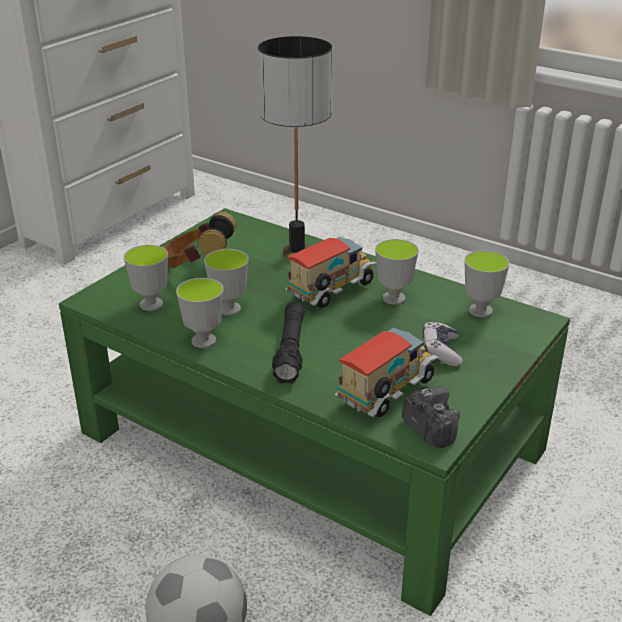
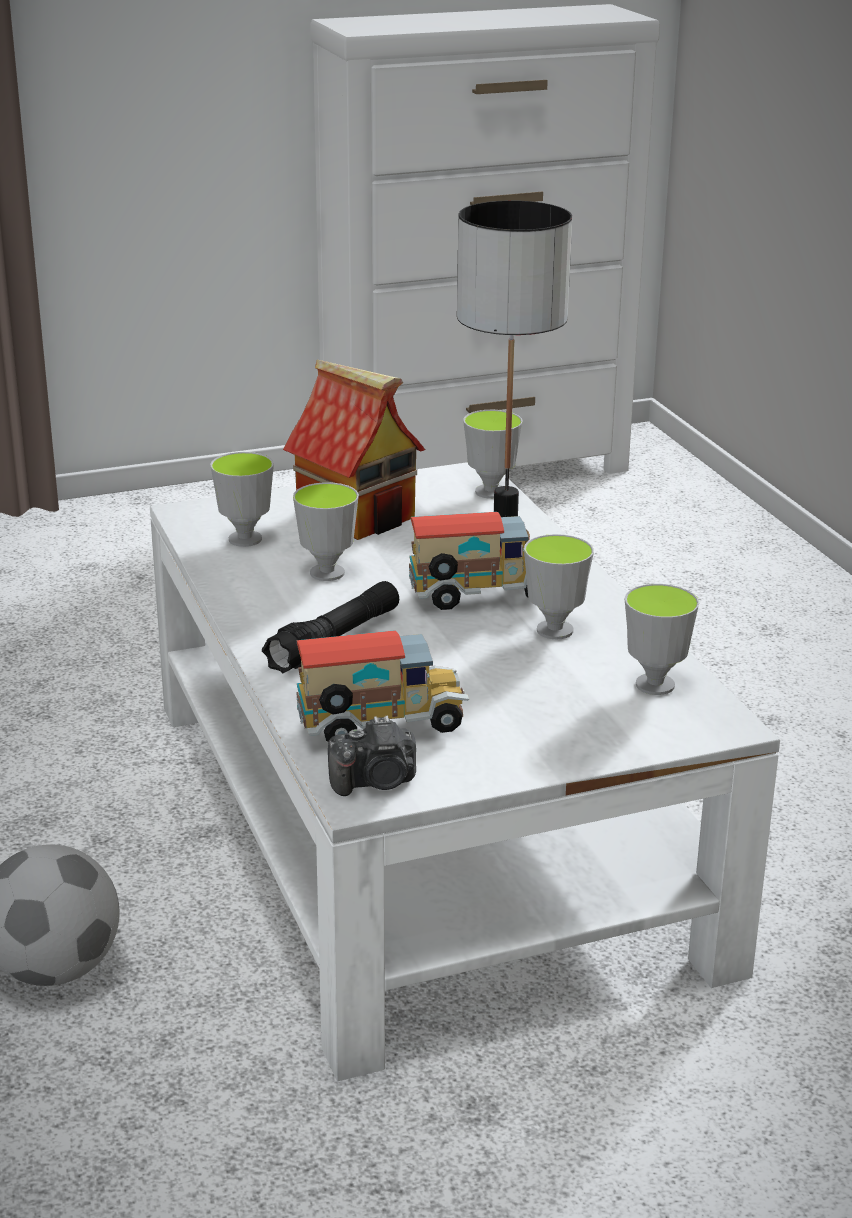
camera: 35 degrees right, 5 degrees down
(198, 265) = (358, 514): headphones -> toy house
(203, 341) = (250, 596): cup -> cup (490, 492)
(309, 441) = (423, 826): green coffee table -> white coffee table
(429, 429) = (376, 782): camera -> camera turned 75 degrees clockwise
(441, 351) = (524, 709): game controller -> none

